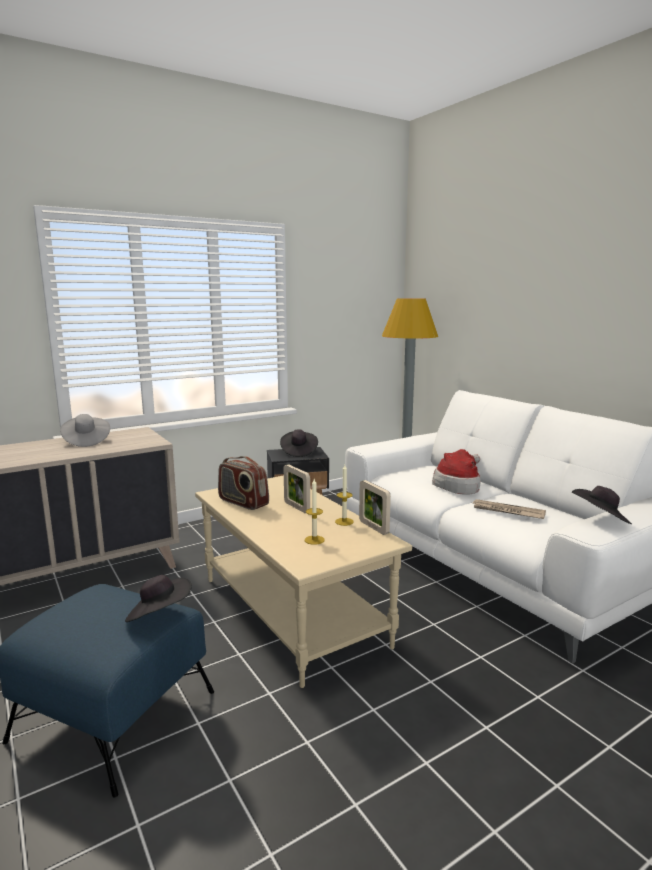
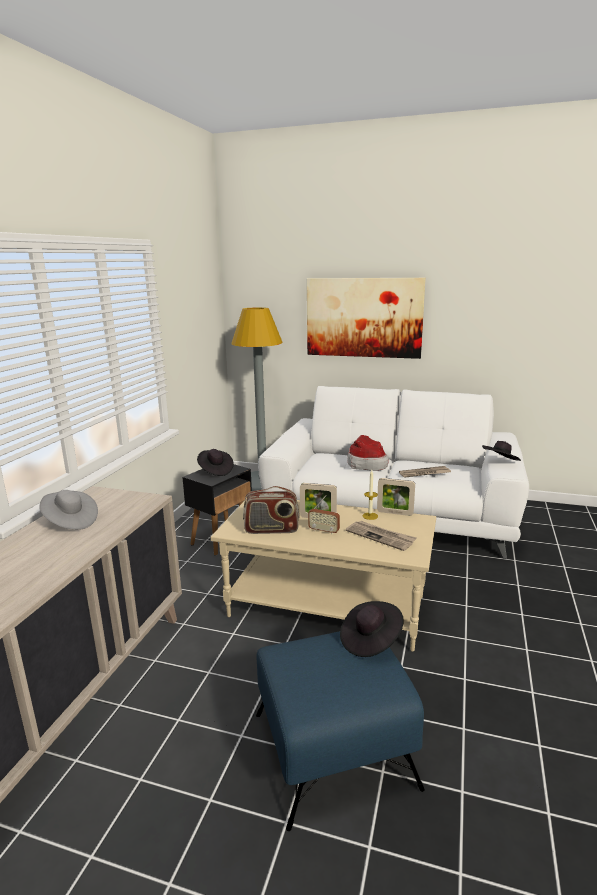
camera: 40 degrees left, 5 degrees up
(278, 518) = (324, 531): none -> radio
(314, 540) = (381, 537): candle -> newspaper
(527, 313) = (364, 317): none -> picture

